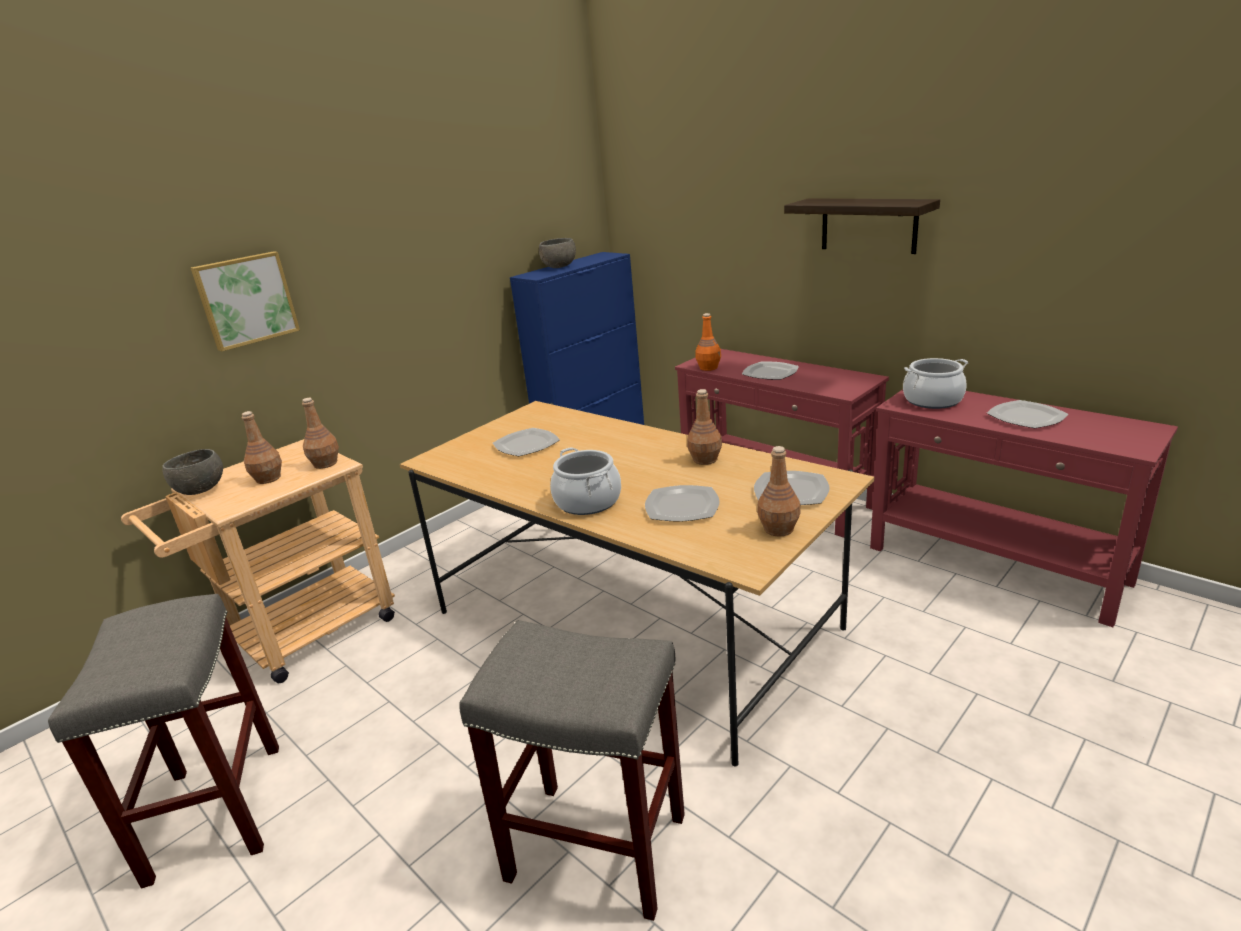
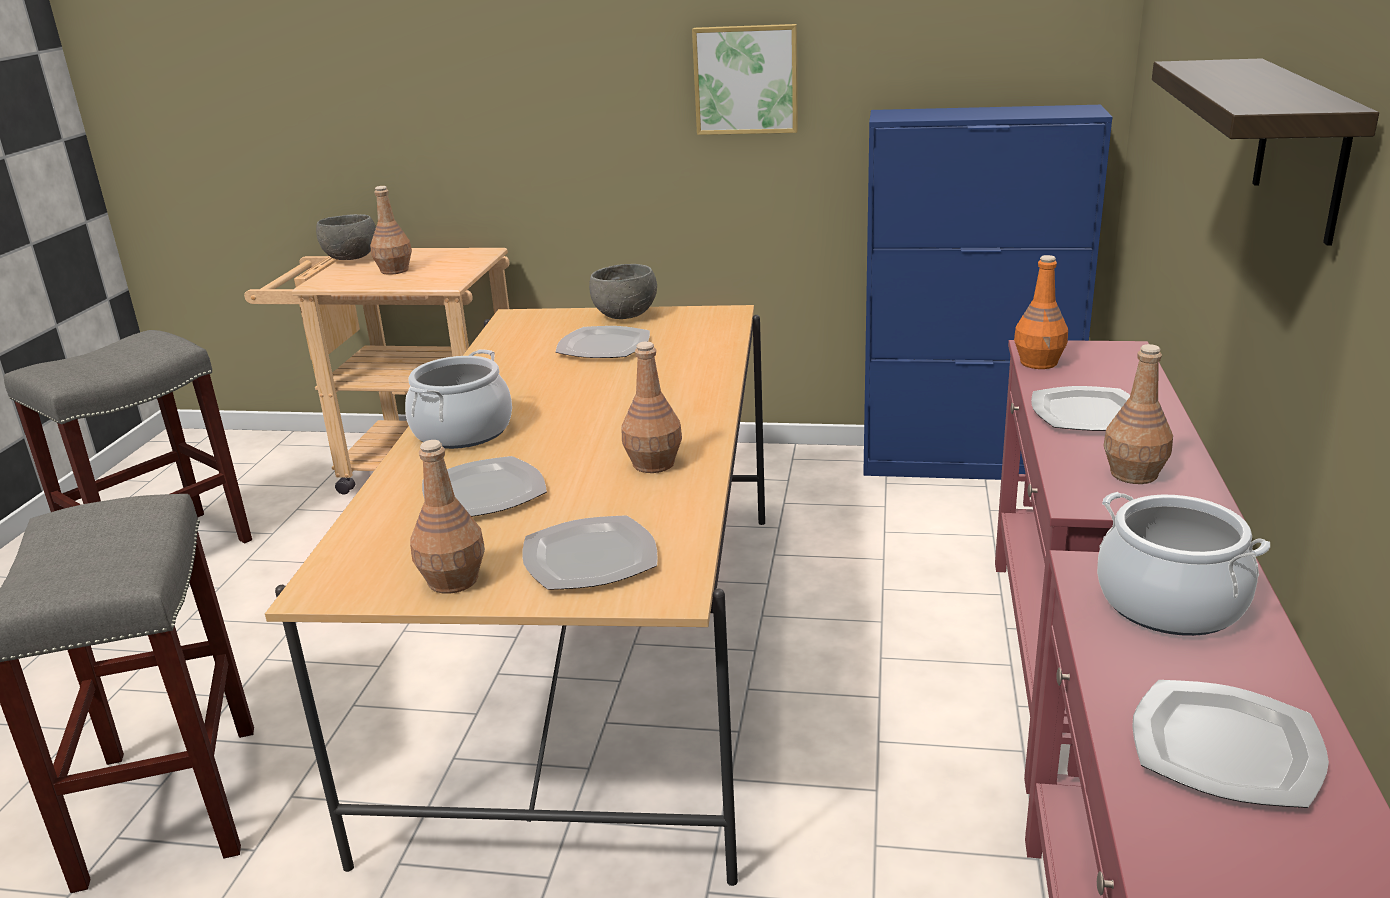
camera: 55 degrees right, 0 degrees up
(246, 300) = (468, 60): picture -> picture (746, 79)
(326, 463) = (445, 277): brown bottle -> brown bottle (1134, 474)
(559, 267) = (960, 111): grey bowl -> grey bowl (625, 316)

